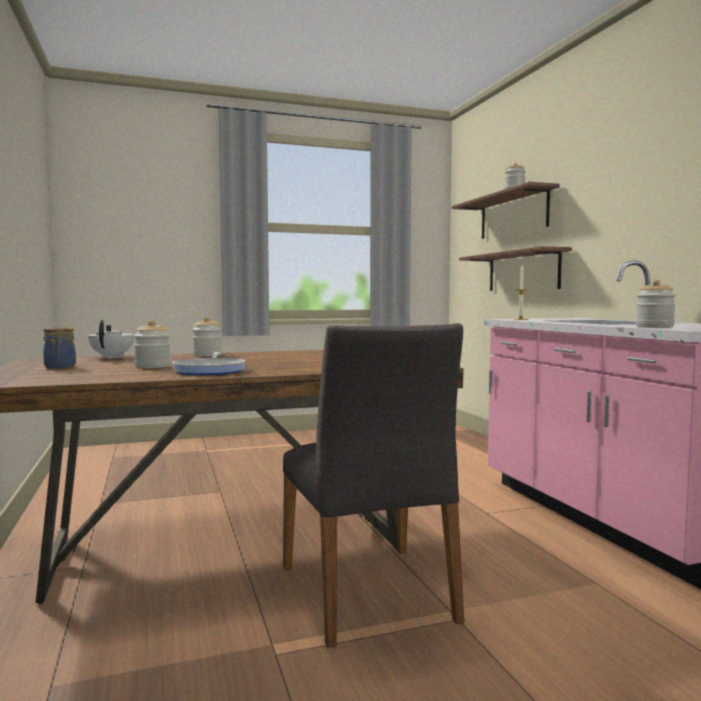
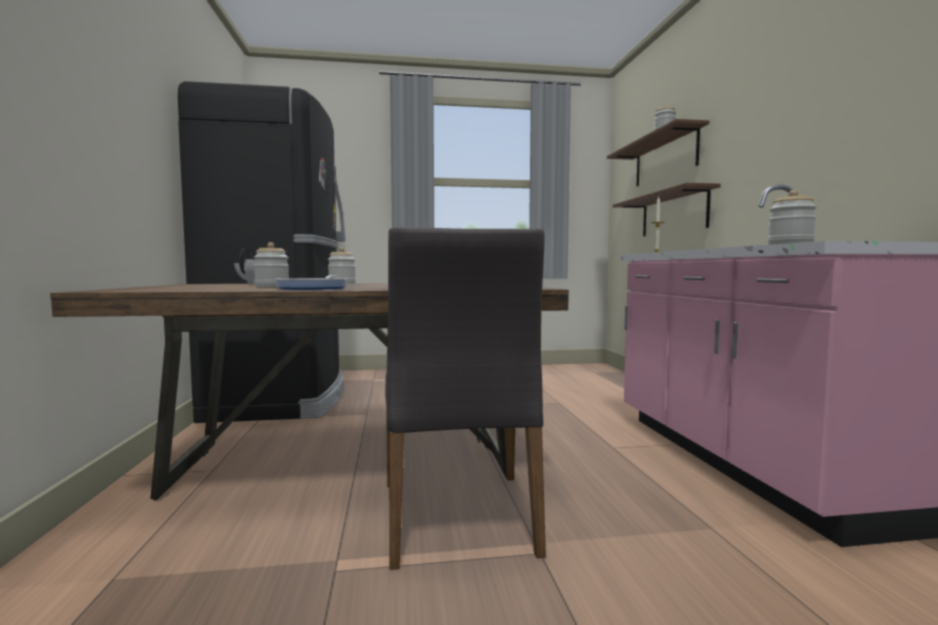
camera: 10 degrees right, 0 degrees up
(60, 367) = (192, 286): jar -> none
(113, 478) = (282, 398): none -> black fridge

